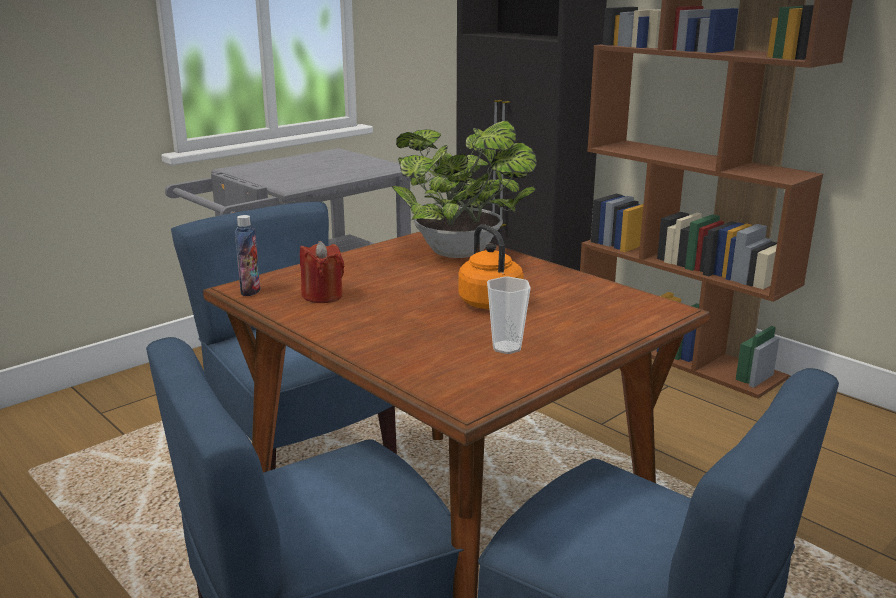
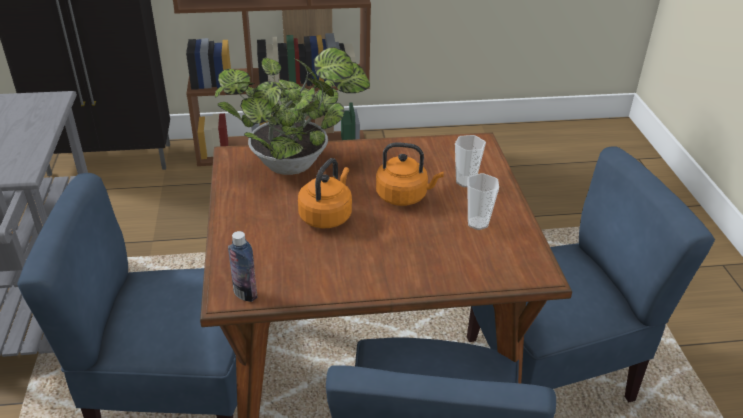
camera: 55 degrees left, 15 degrees up
(322, 296) = (302, 261): red candle -> none
(404, 285) = (327, 216): none -> orange kettle
(574, 322) = (465, 182): none -> cup

